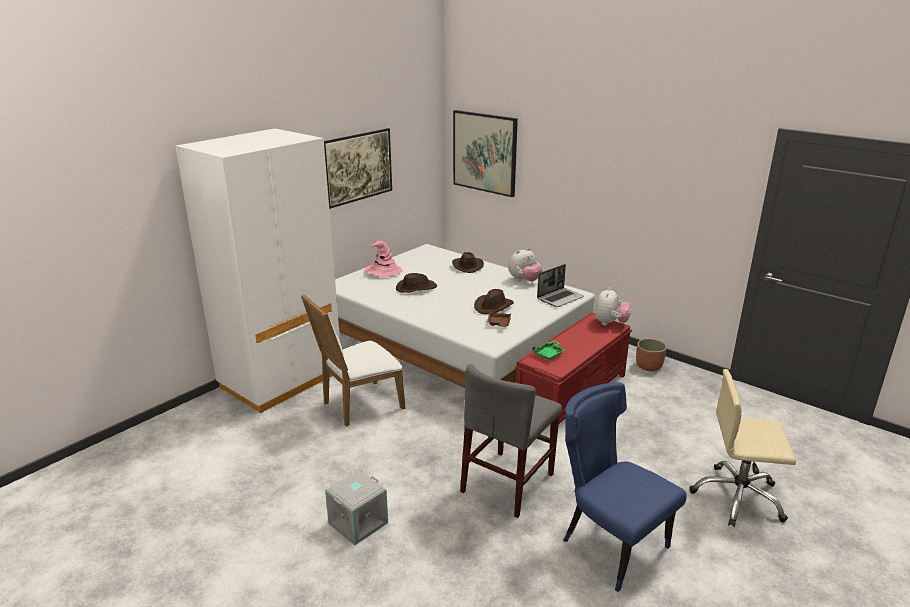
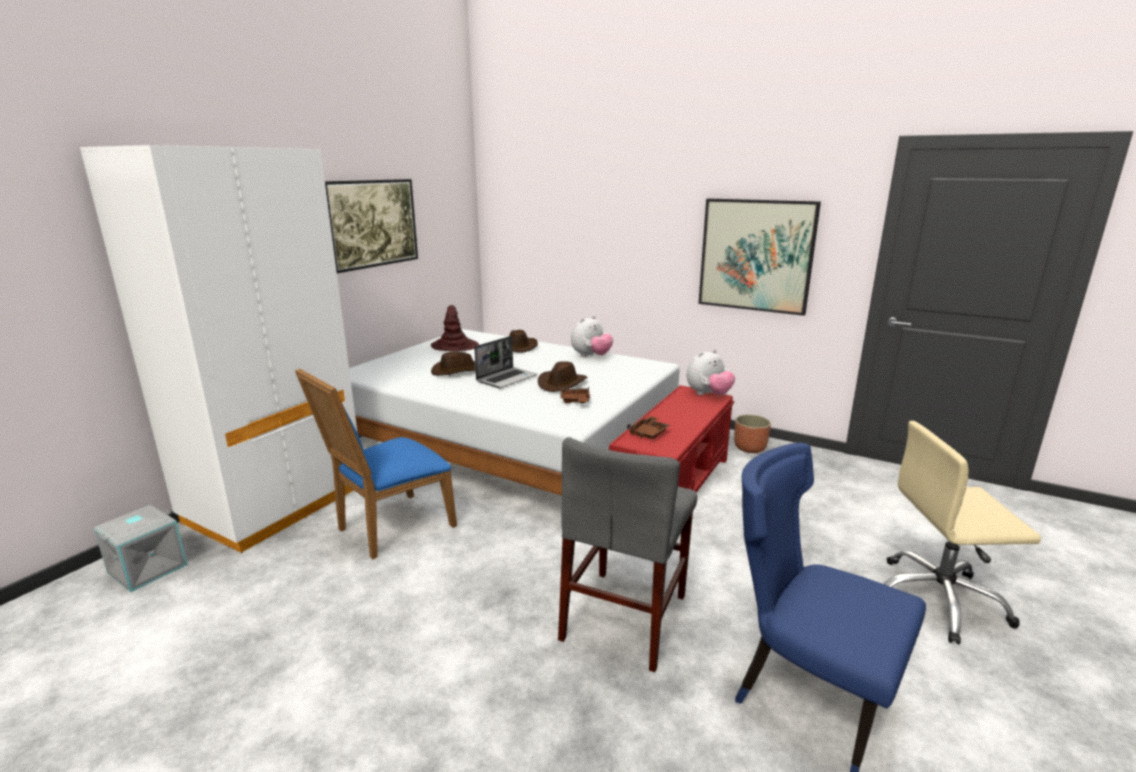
camera: 10 degrees left, 5 degrees down
(358, 405) = (389, 528): white chair -> blue chair
(358, 522) = (401, 716): grey storage box -> grey storage box (147, 568)
(382, 271) = (411, 357): pink hat -> none
(417, 262) = (454, 346): none -> brown hat
(485, 152) = (528, 214): picture -> picture (756, 255)
(549, 354) = (649, 433): green tray -> brown tray
(560, 298) = (641, 370): laptop -> laptop (506, 378)
(610, 323) = (708, 395): plush toy -> plush toy turned 45 degrees clockwise

